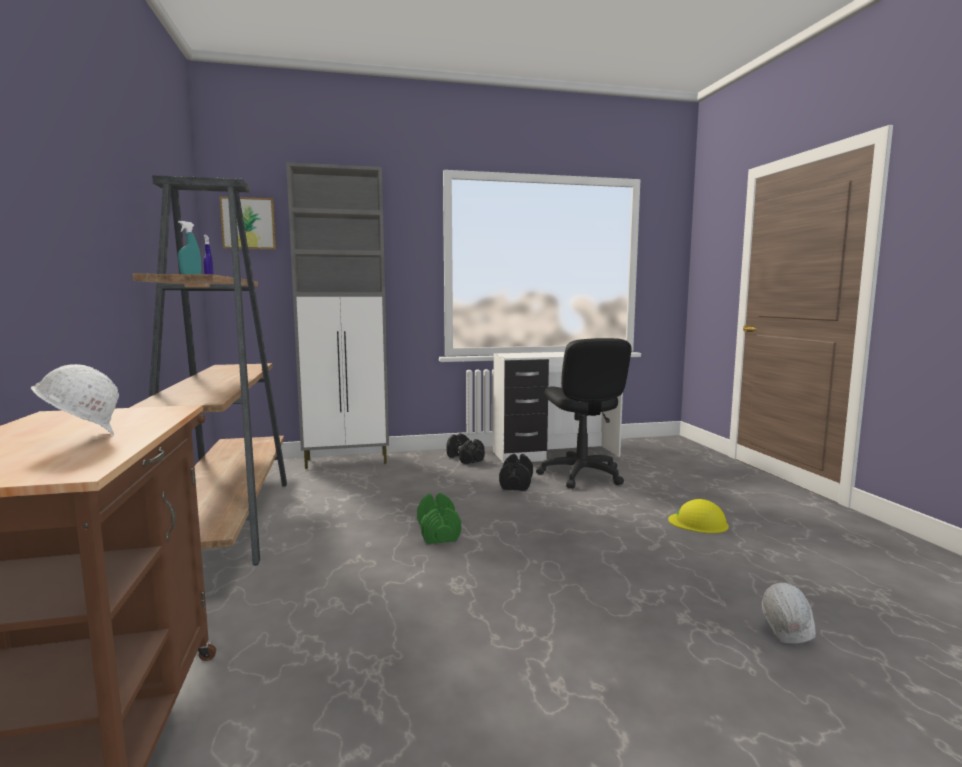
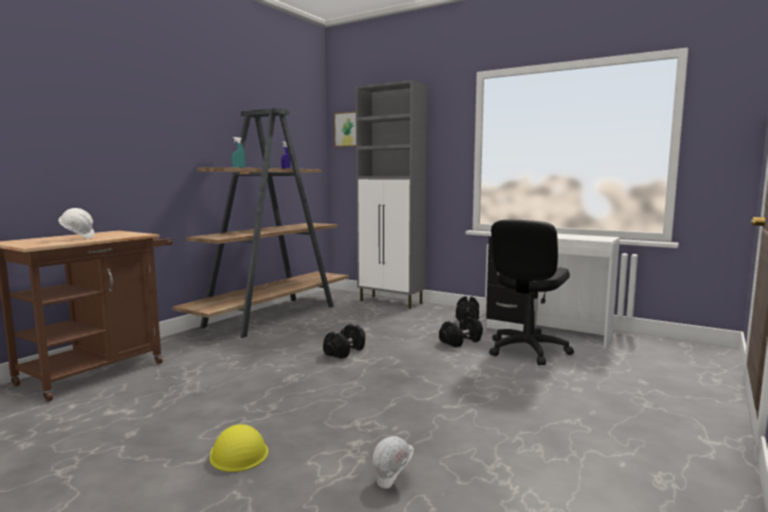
camera: 45 degrees right, 0 degrees up
(439, 532) = (345, 352): green dumbbell -> black dumbbell
(698, 523) = (531, 408): yellow hard hat -> yellow hard hat (238, 453)

